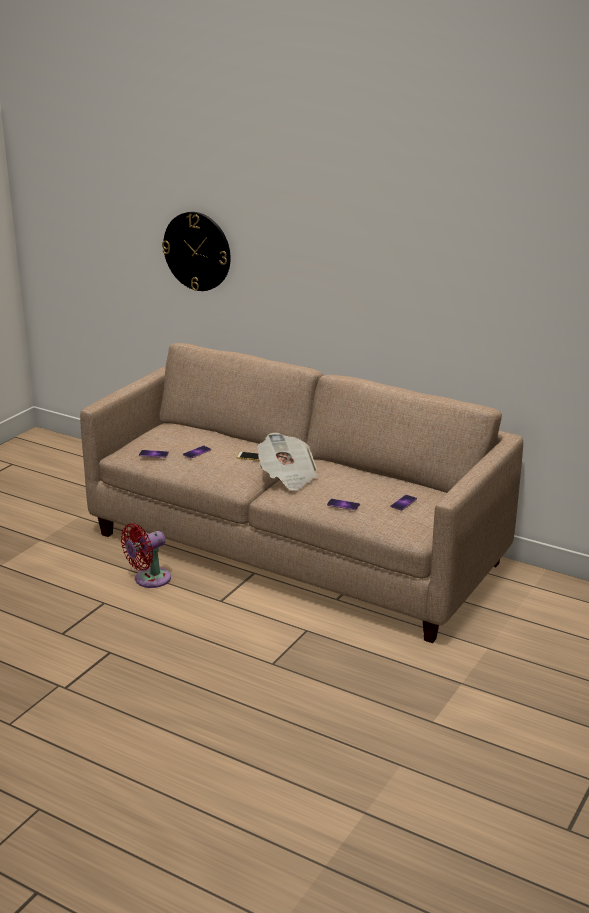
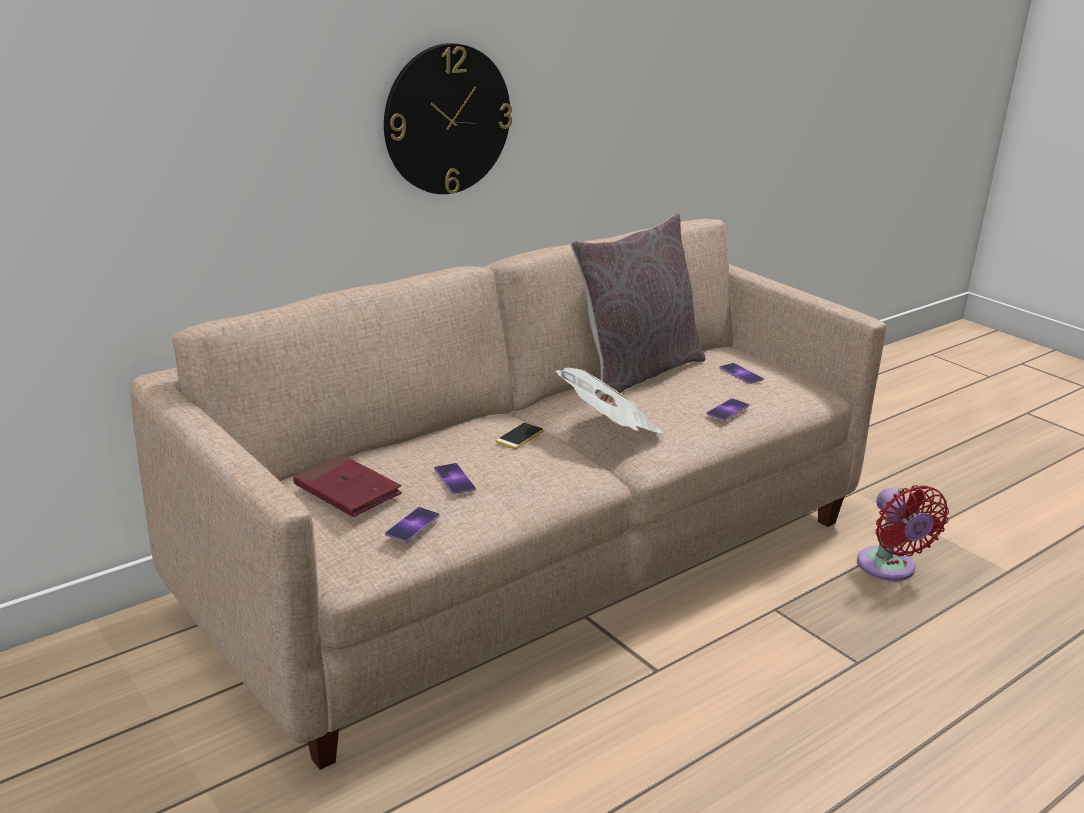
camera: 70 degrees left, 0 degrees up
(149, 579) = (542, 739): red fan -> red fan (889, 568)
(172, 435) = (347, 491): none -> red book
(197, 251) = (142, 124): wall clock -> wall clock (447, 119)
(374, 474) = (636, 372): none -> grey pillow

